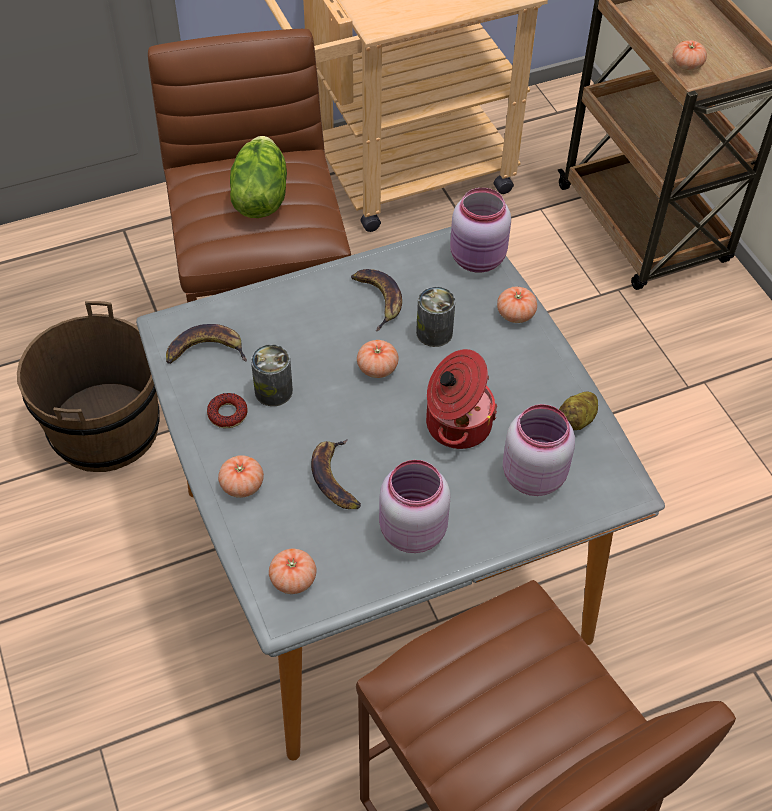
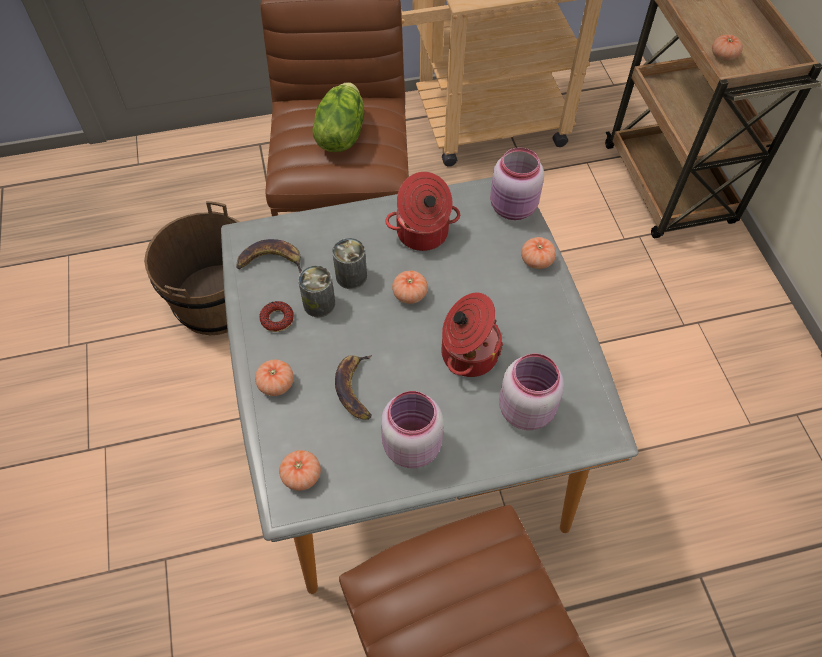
camera: 10 degrees right, 5 degrees up
(378, 299) = (422, 234): banana -> cooking pot
(434, 333) = (464, 268): can -> can (351, 276)
(577, 420) = (573, 364): potato -> none

